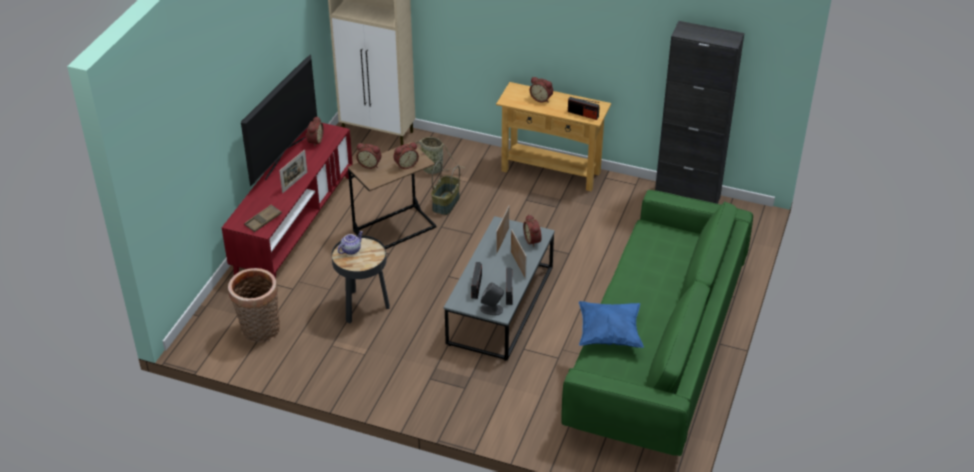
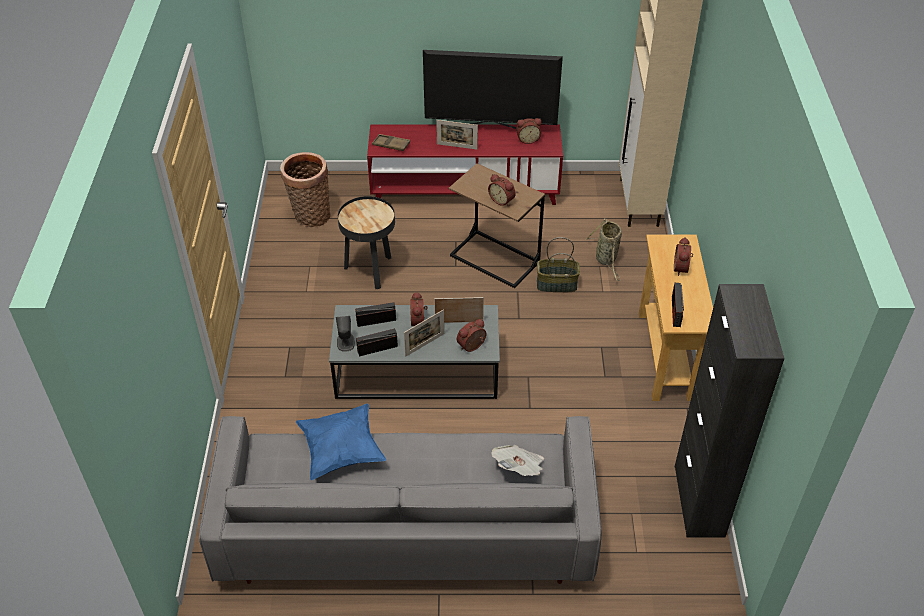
camera: 70 degrees right, 5 degrees up
(351, 250) = (371, 209): teapot -> none
(370, 164) = (488, 176): alarm clock -> alarm clock (419, 321)
(656, 348) = (406, 529): green sofa -> grey sofa
(663, 246) = (519, 468): none -> newspaper

